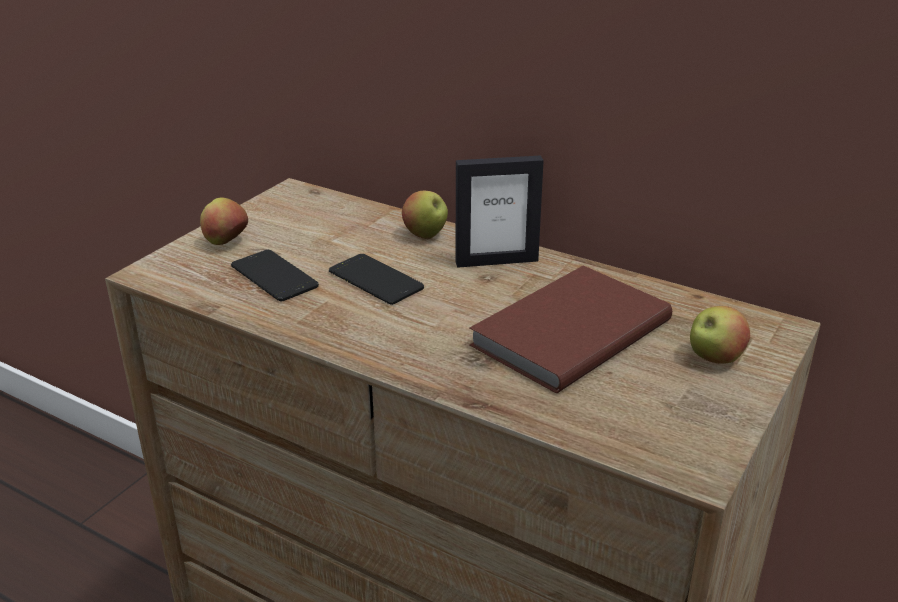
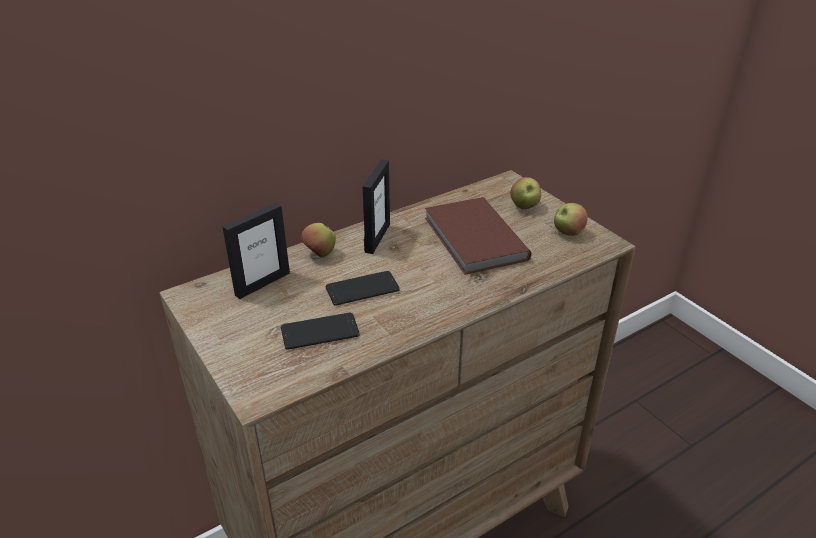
camera: 65 degrees left, 5 degrees up
(226, 243) = (245, 345): apple -> apple (568, 233)
(340, 220) = (262, 283): none -> picture frame

